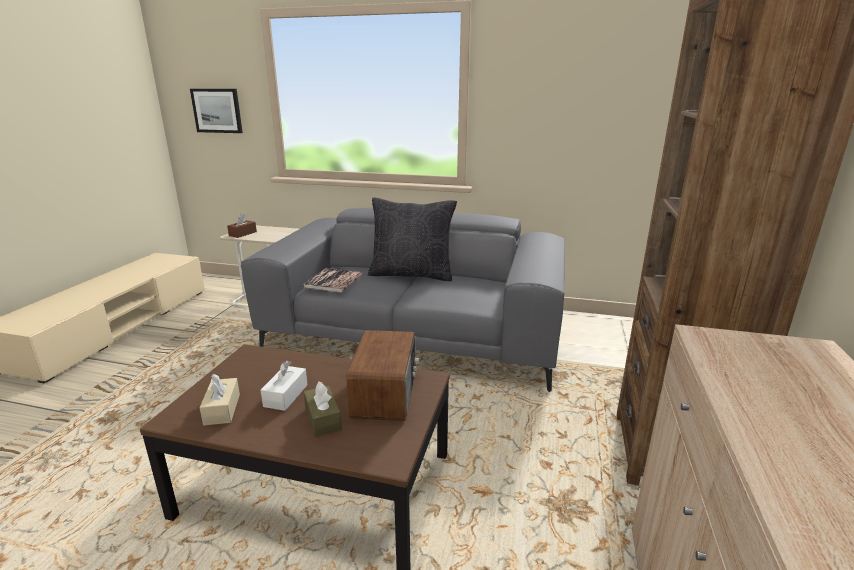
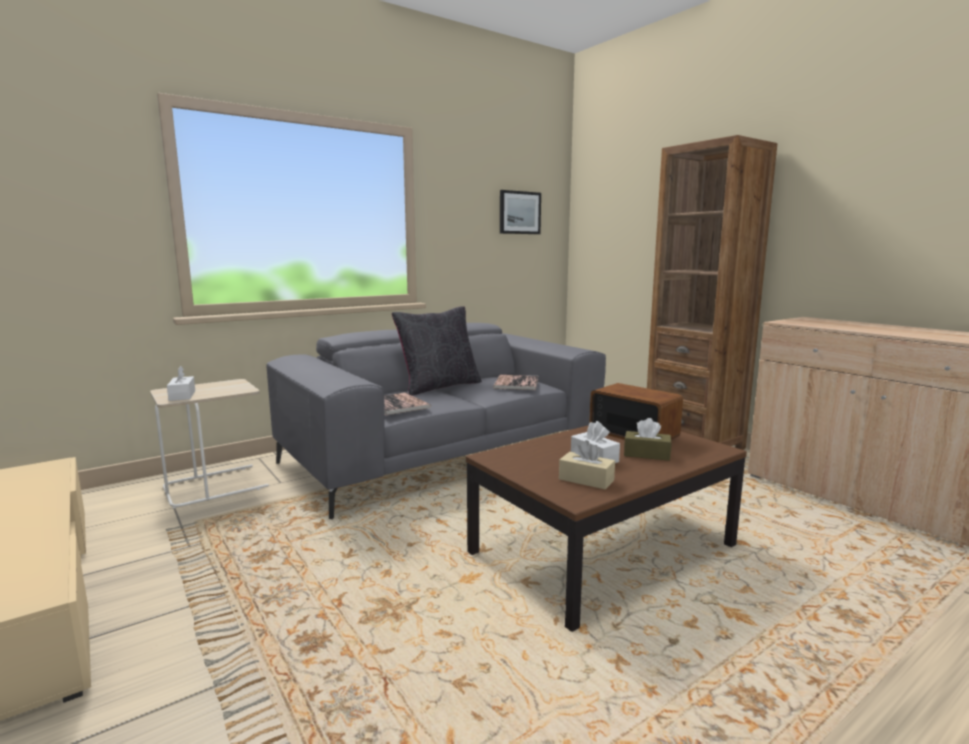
camera: 50 degrees left, 10 degrees down
(217, 110) = (65, 225): picture -> picture (519, 212)
(243, 234) = (182, 395): brown tissue box -> white tissue box
(466, 293) = (516, 383): none -> book

